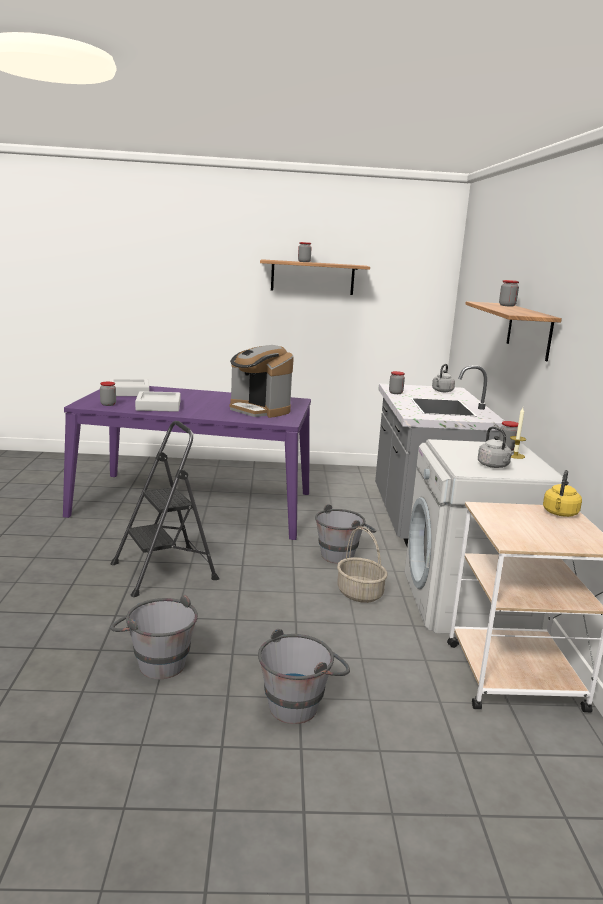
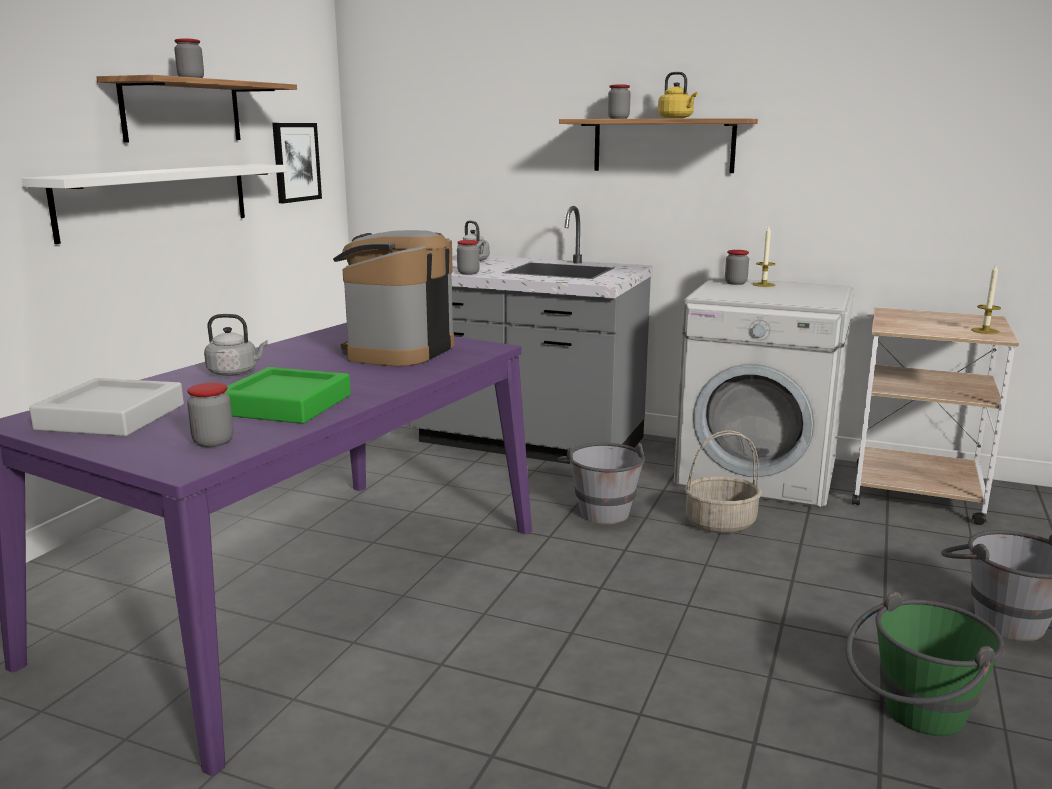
camera: 65 degrees left, 0 degrees up
(155, 661) = (913, 717): grey bucket -> green bucket
(158, 406) = (286, 405): grey tray -> green tray
(167, 570) = (591, 661): black step ladder -> none
(259, 410) = (398, 351): coffee machine -> coffee machine turned 135 degrees clockwise
(286, 319) = (157, 199): none -> white shelf
(400, 311) = (295, 162): none -> picture
(494, 466) = (806, 294): grey kettle -> grey kettle (235, 372)
(529, 540) = (985, 331): none -> candle
(559, 514) = (901, 313): yellow kettle -> yellow kettle (677, 118)

